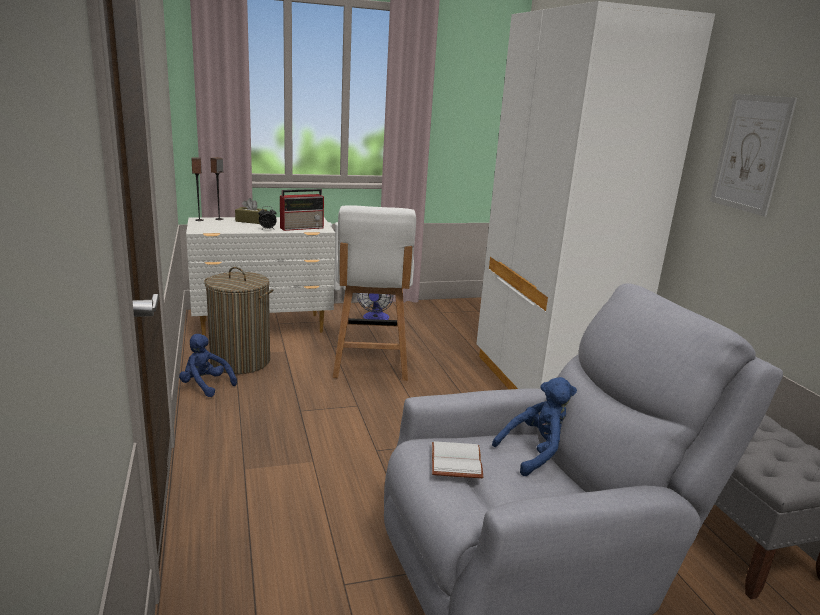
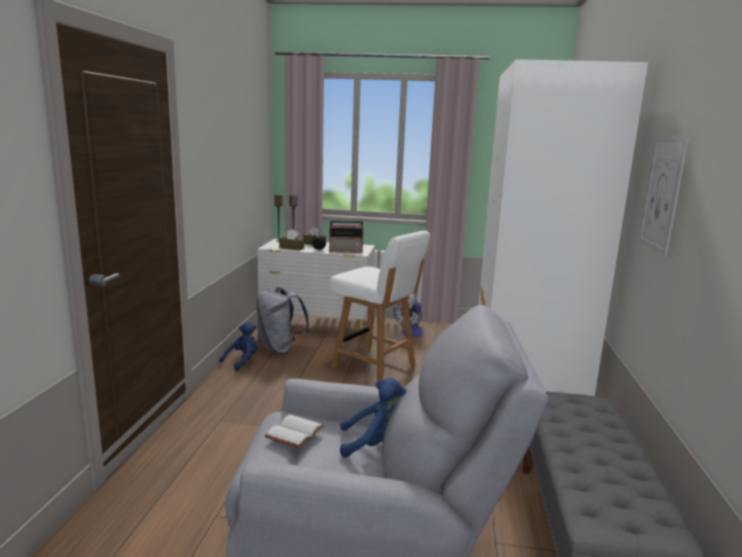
camera: 25 degrees right, 5 degrees down
(205, 386) = (242, 361): blue plush toy -> blue plush toy turned 75 degrees clockwise
(230, 229) = (291, 248): none -> brown tissue box
(240, 361) = (280, 349): laundry basket -> grey backpack
(370, 364) = (375, 366): white chair -> white chair turned 75 degrees counterclockwise

